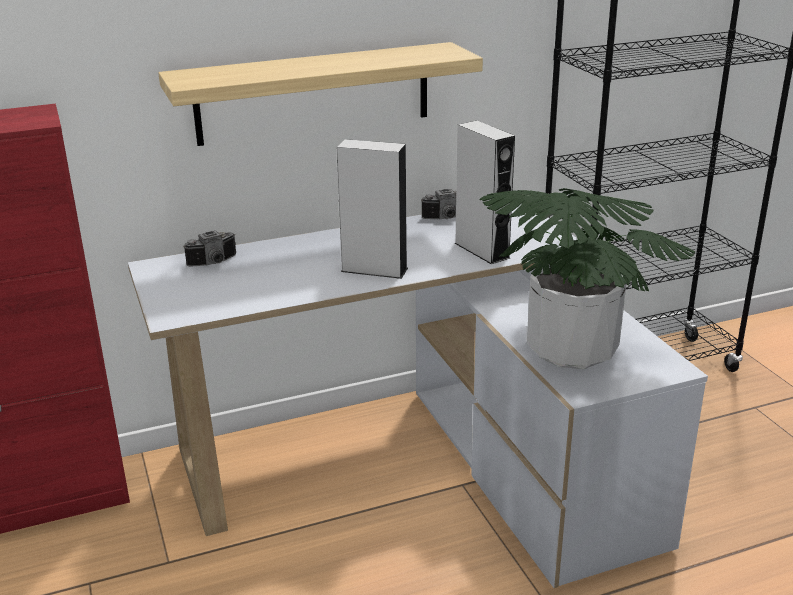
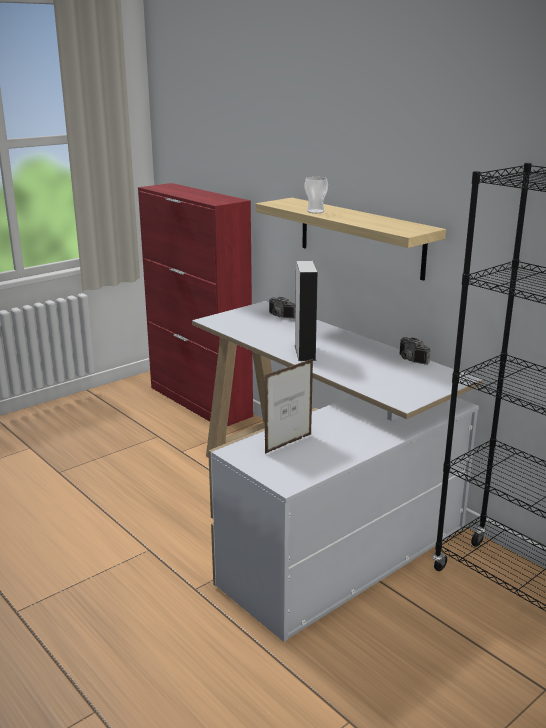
camera: 70 degrees right, 5 degrees down
(286, 72) = (315, 211): none -> cup
(482, 250) = (364, 377): grey speaker -> none
(572, 350) = (288, 444): potted plant -> picture frame

